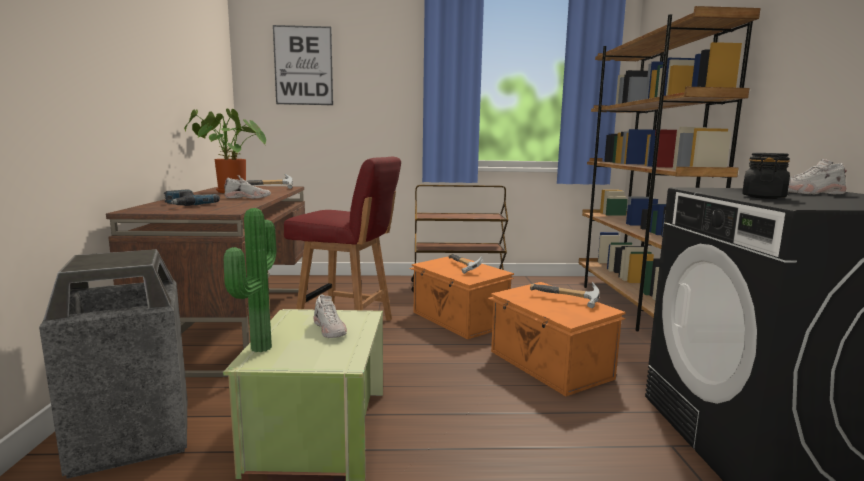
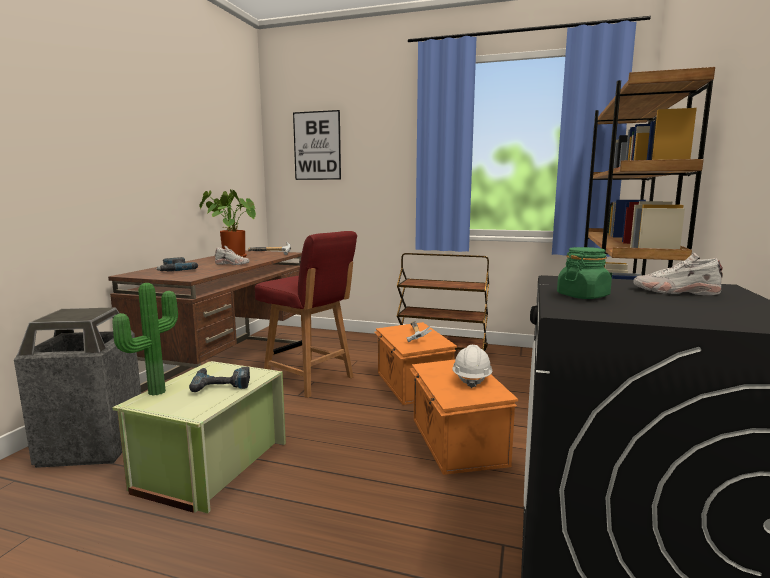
camera: 20 degrees right, 0 degrees up
(330, 329) = (221, 383): white shoe -> power drill
(565, 300) = (471, 379): hammer -> white hard hat
(763, 197) = (583, 296): black jar -> green jar

